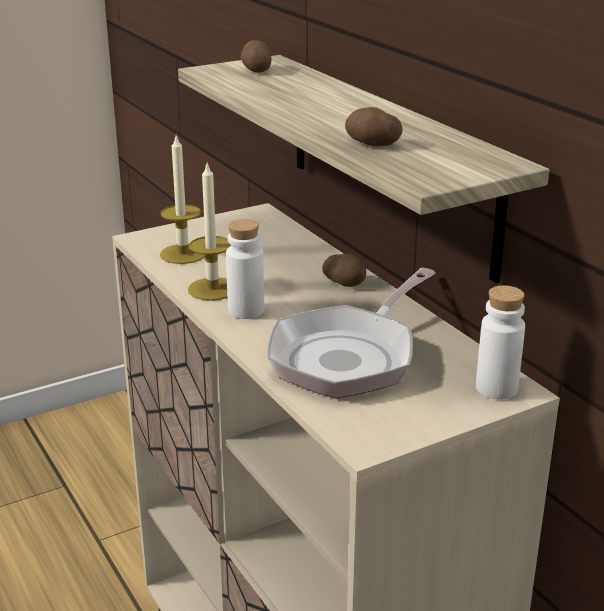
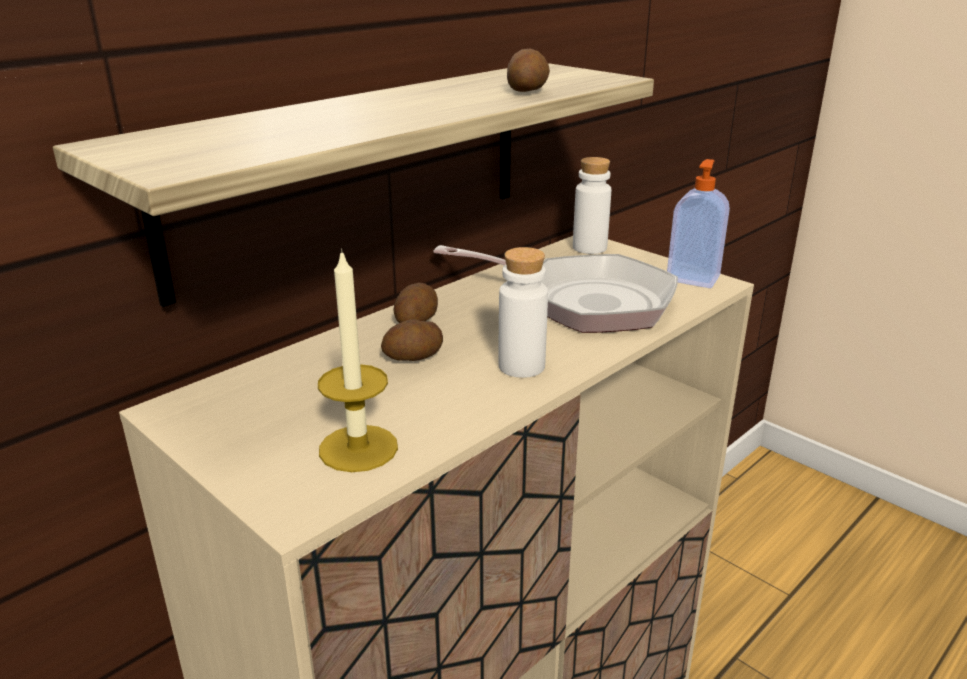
camera: 105 degrees left, 0 degrees up
(212, 289) = (473, 399): candle -> none
(256, 70) = (182, 145): potato -> potato (414, 358)
(384, 432) = (693, 278): none -> soap dispenser

